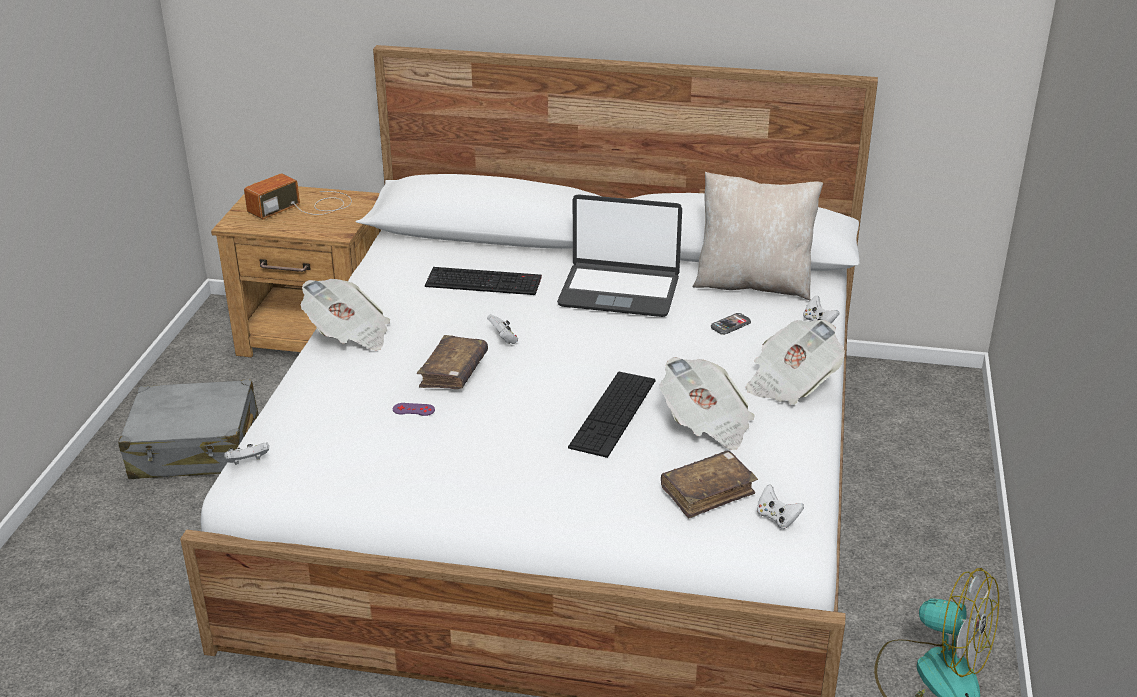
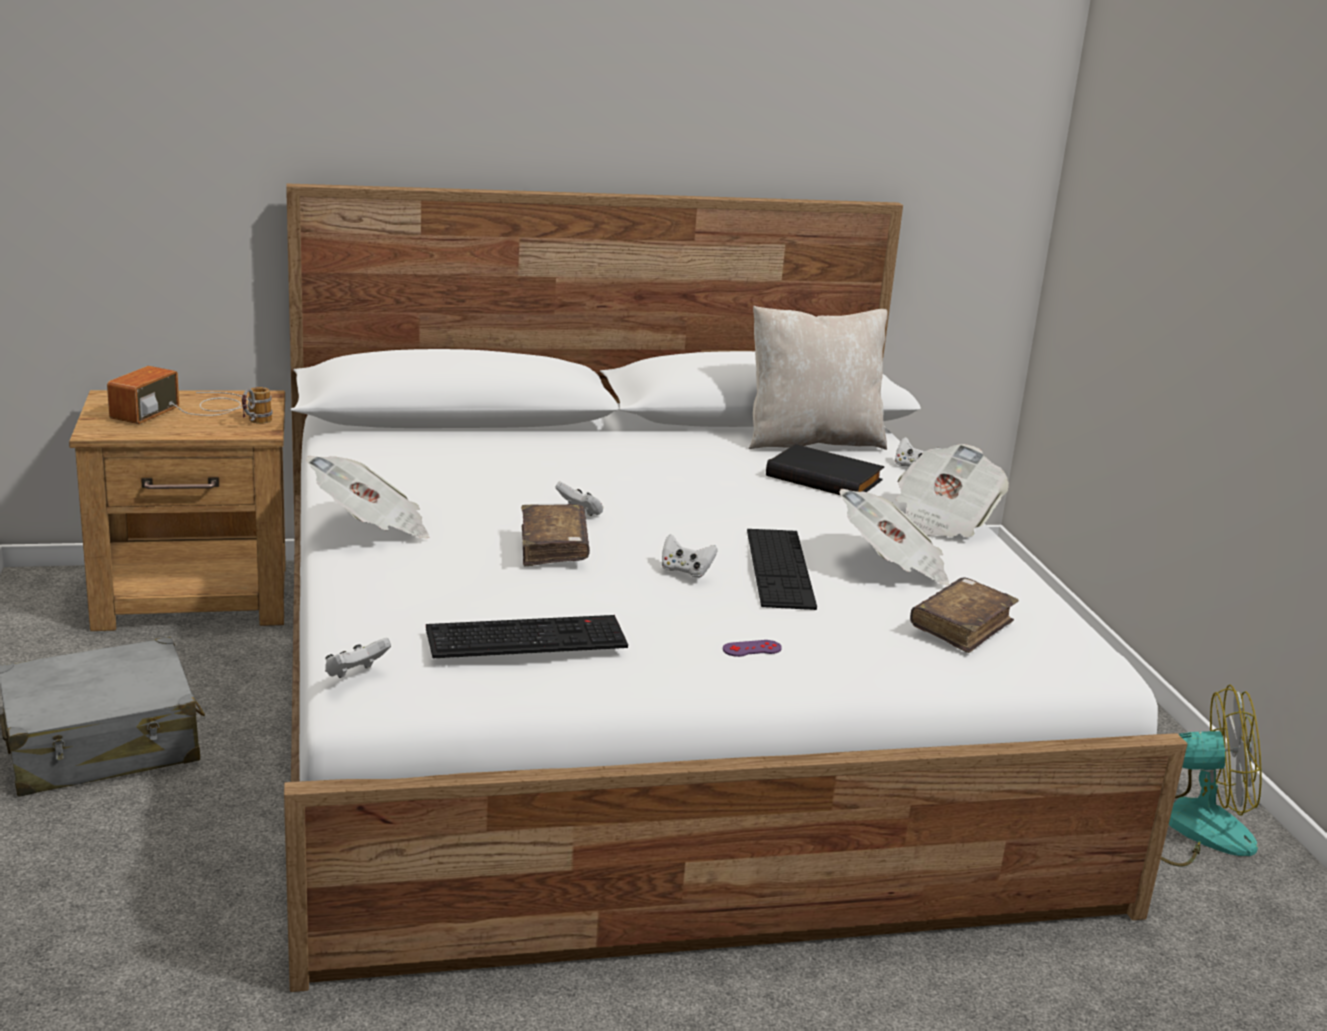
camera: 25 degrees left, 10 degrees down
(340, 225) = (255, 423): none -> mug
(413, 409) = (540, 588): purple game controller -> purple game controller (752, 649)
(485, 281) = (499, 462): keyboard -> keyboard (528, 637)
(619, 291) = (671, 459): laptop -> none
(730, 325) = (826, 478): phone -> black book
(777, 518) = (1057, 641): white game controller -> white game controller (685, 571)

